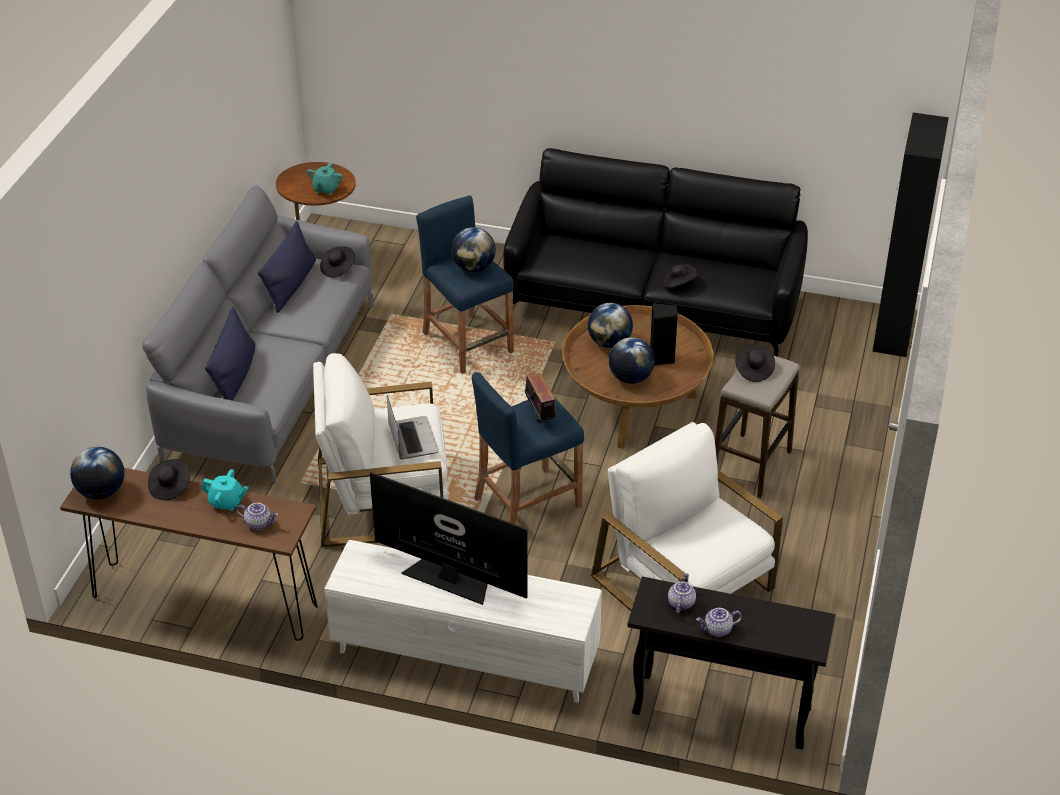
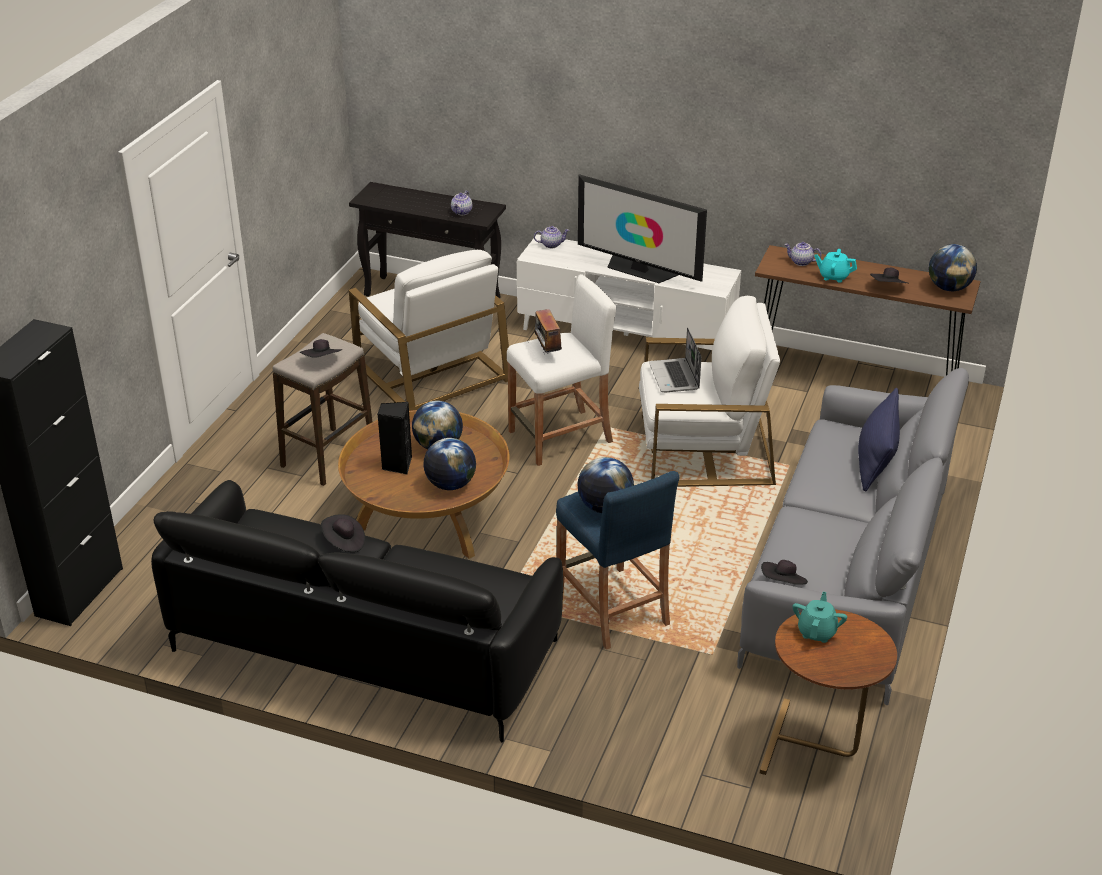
camera: 175 degrees left, 5 degrees down
(291, 285) = (840, 566): blue pillow -> none
(527, 502) = (561, 437): blue stool -> white stool
(717, 630) = (440, 198): teapot -> teapot (551, 244)

